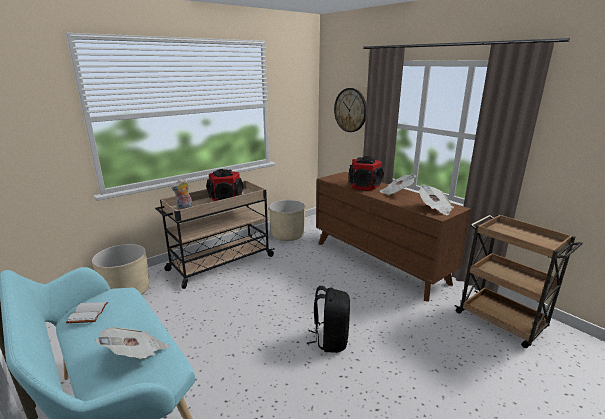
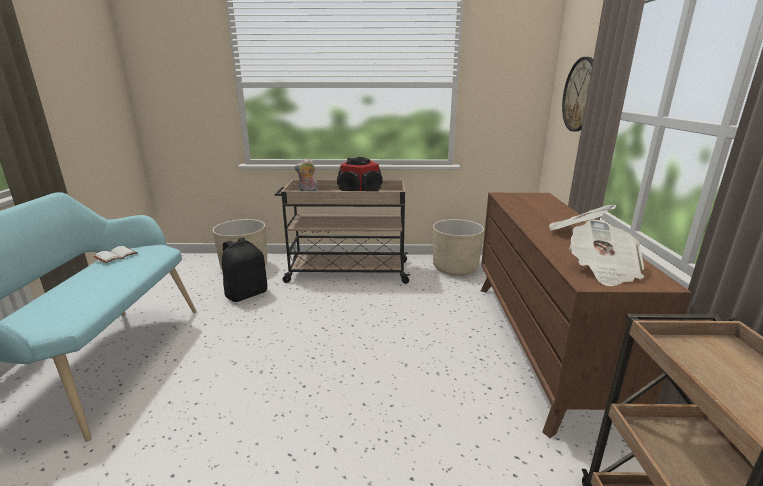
camera: 40 degrees right, 0 degrees up
(136, 354) = (73, 299): newspaper -> none
(330, 340) = (338, 405): black backpack -> black backpack (246, 294)
(364, 186) = (539, 213): speaker -> none

